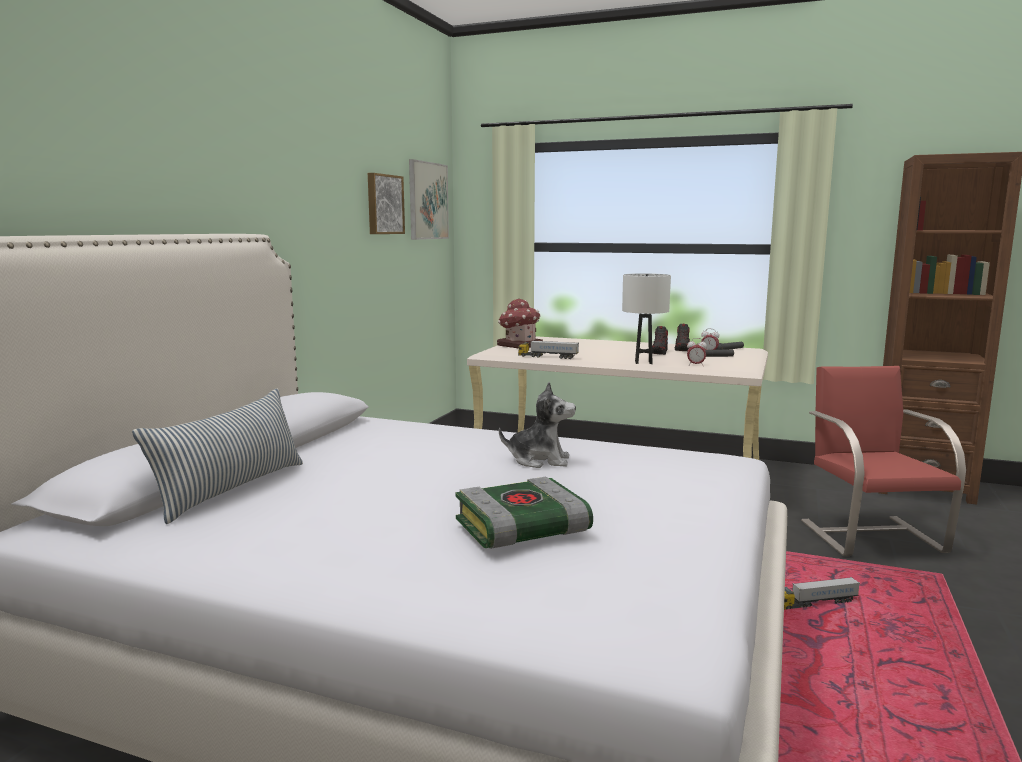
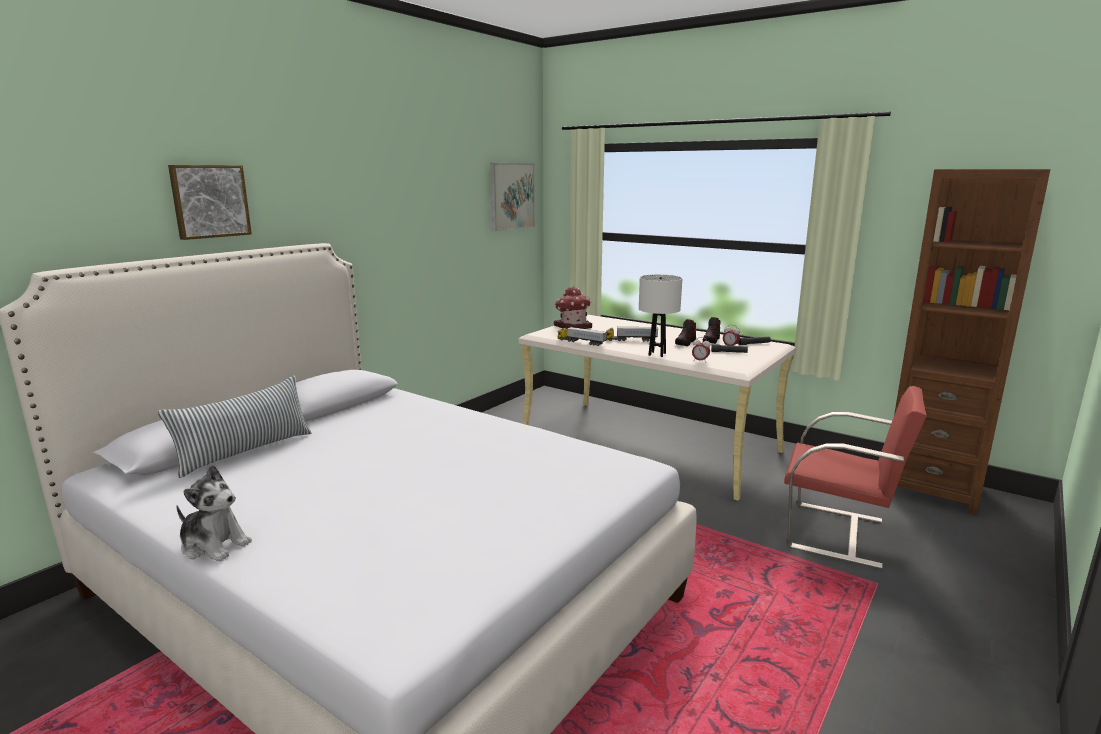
camera: 15 degrees right, 5 degrees up
(384, 204) = (461, 204): picture -> picture (209, 201)
(521, 529) = (397, 516): book -> none
(539, 460) = (484, 449): plush toy -> plush toy (214, 545)
(816, 604) = (732, 594): toy truck -> toy truck (631, 340)
(871, 535) = (839, 534): red chair -> red chair turned 105 degrees clockwise

